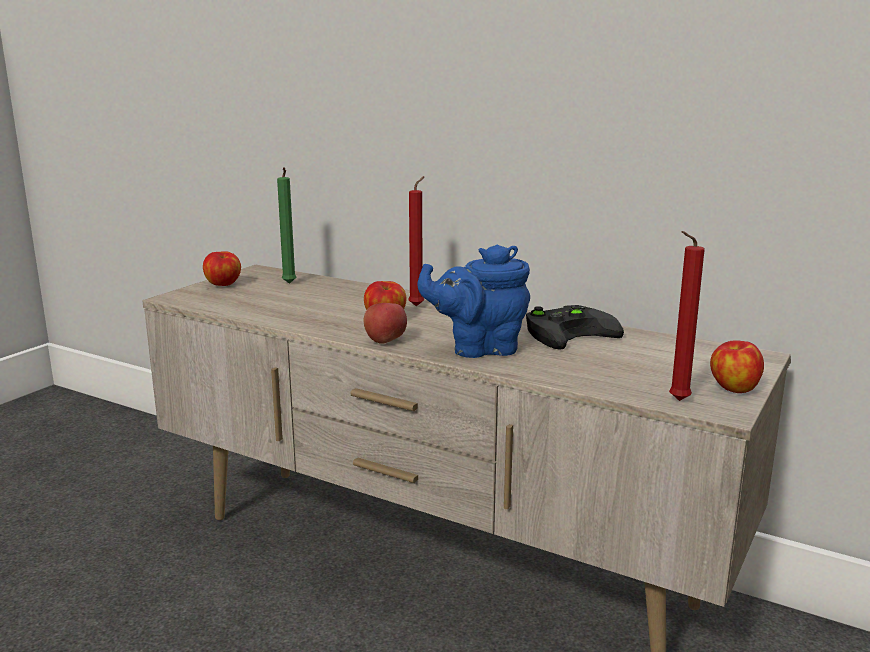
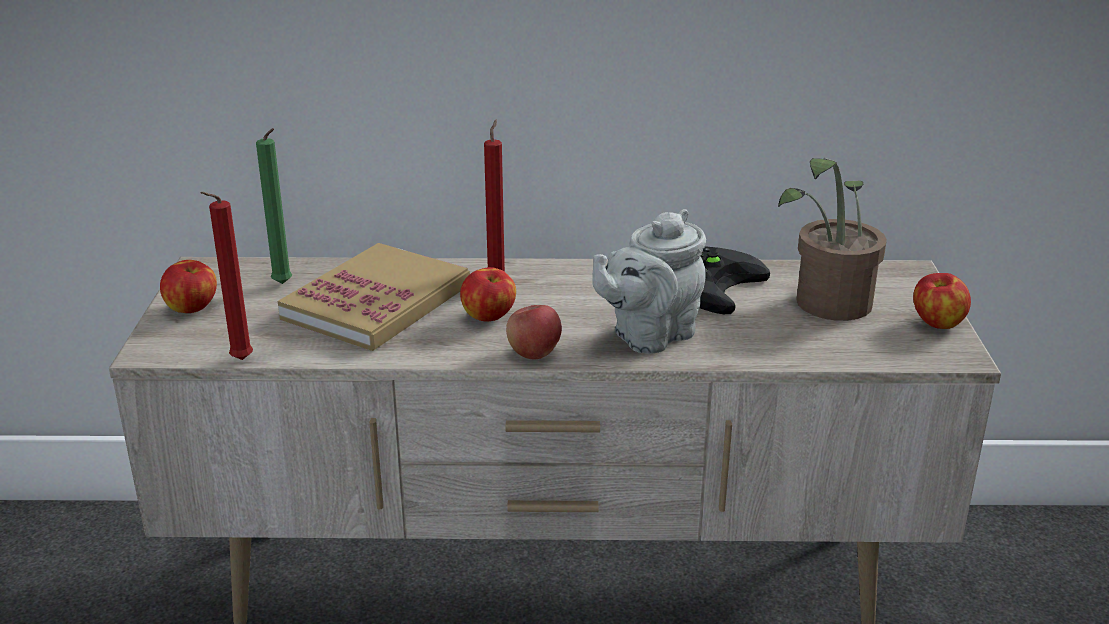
camera: 30 degrees left, 10 degrees up
(329, 300) = (377, 302): none -> book
(479, 348) = (649, 336): blue teapot -> grey teapot
(648, 361) = (827, 307): none -> potted plant
(676, 401) = (909, 356): red candle -> red candle (239, 361)

